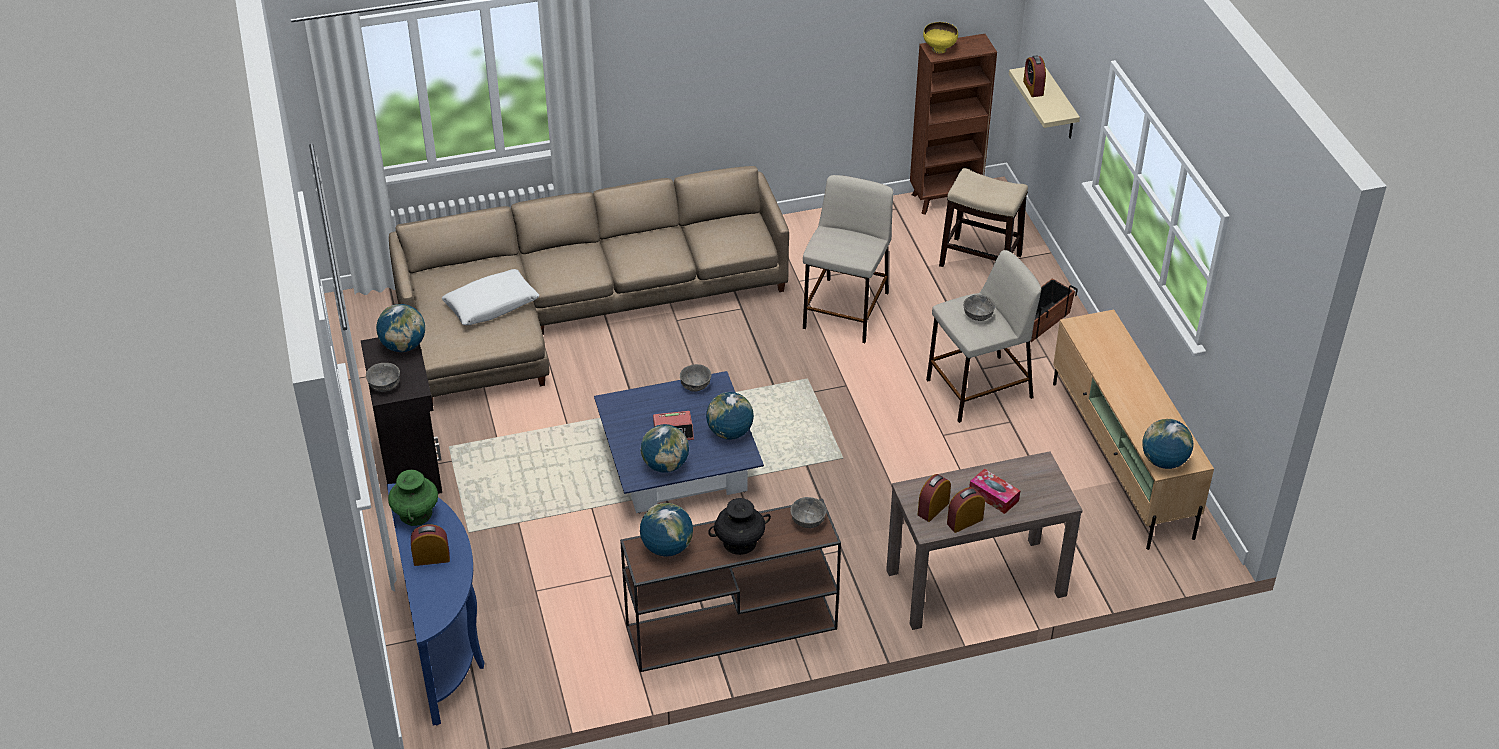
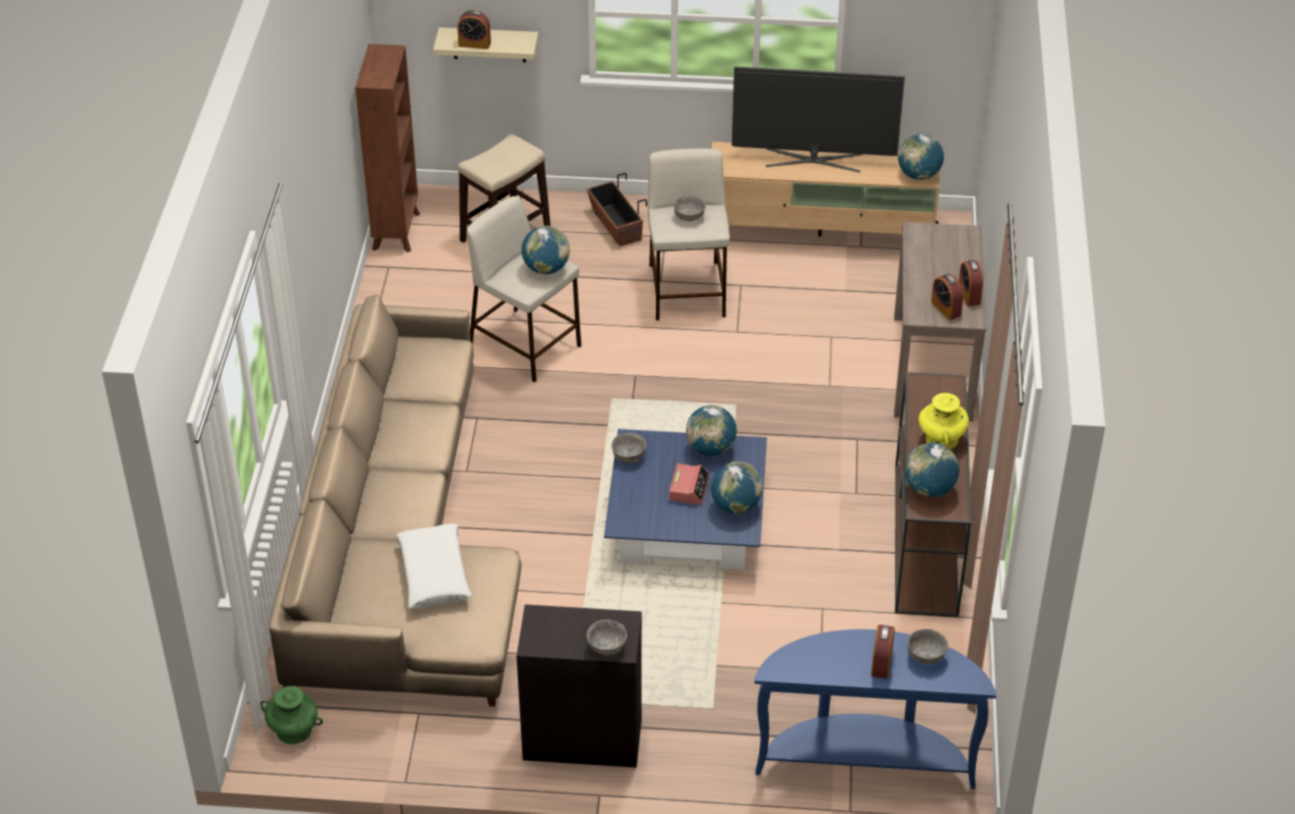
camera: 70 degrees left, 0 degrees up
(403, 346) = (546, 619): globe -> globe (546, 269)
(416, 513) = (810, 663): green vase -> green vase (293, 731)
(739, 542) = (941, 439): black vase -> yellow vase
(807, 521) = (931, 389): grey bowl -> grey bowl (925, 656)
(939, 49) = (374, 77): yellow bowl -> none
(993, 496) = (945, 269): tissue box -> none
(1134, 382) = (814, 160): none -> television

